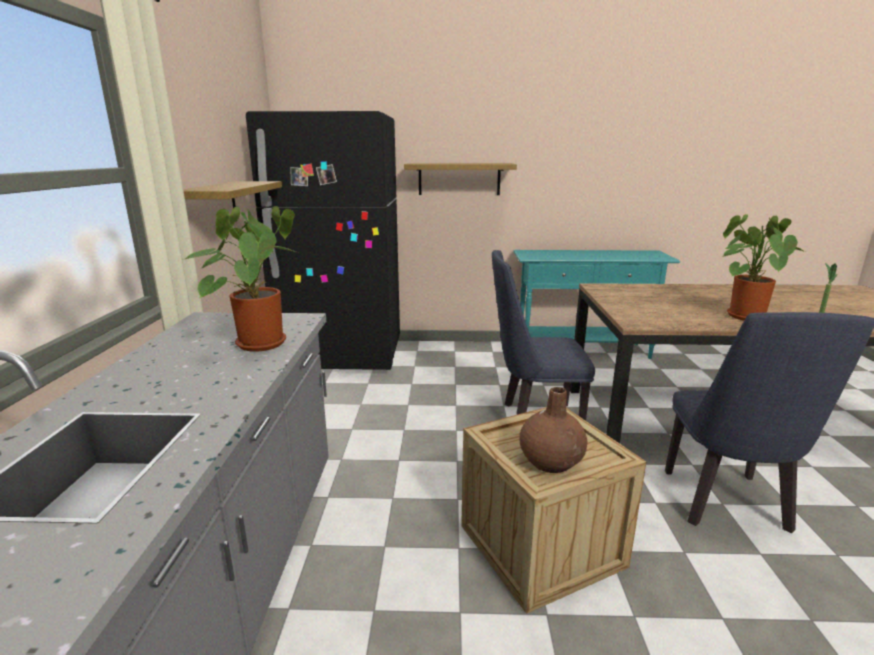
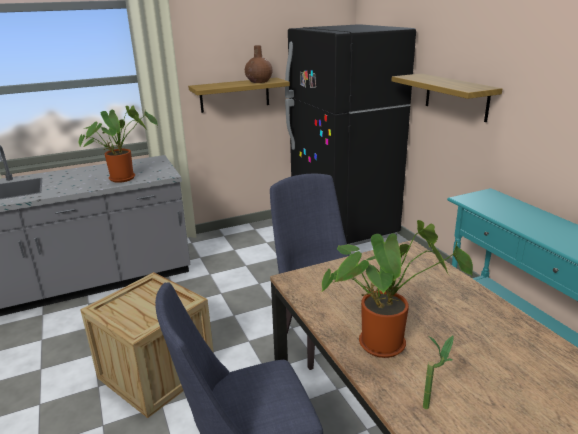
camera: 65 degrees right, 5 degrees up
(551, 462) = (125, 309): brown vase -> brown vase (259, 81)

